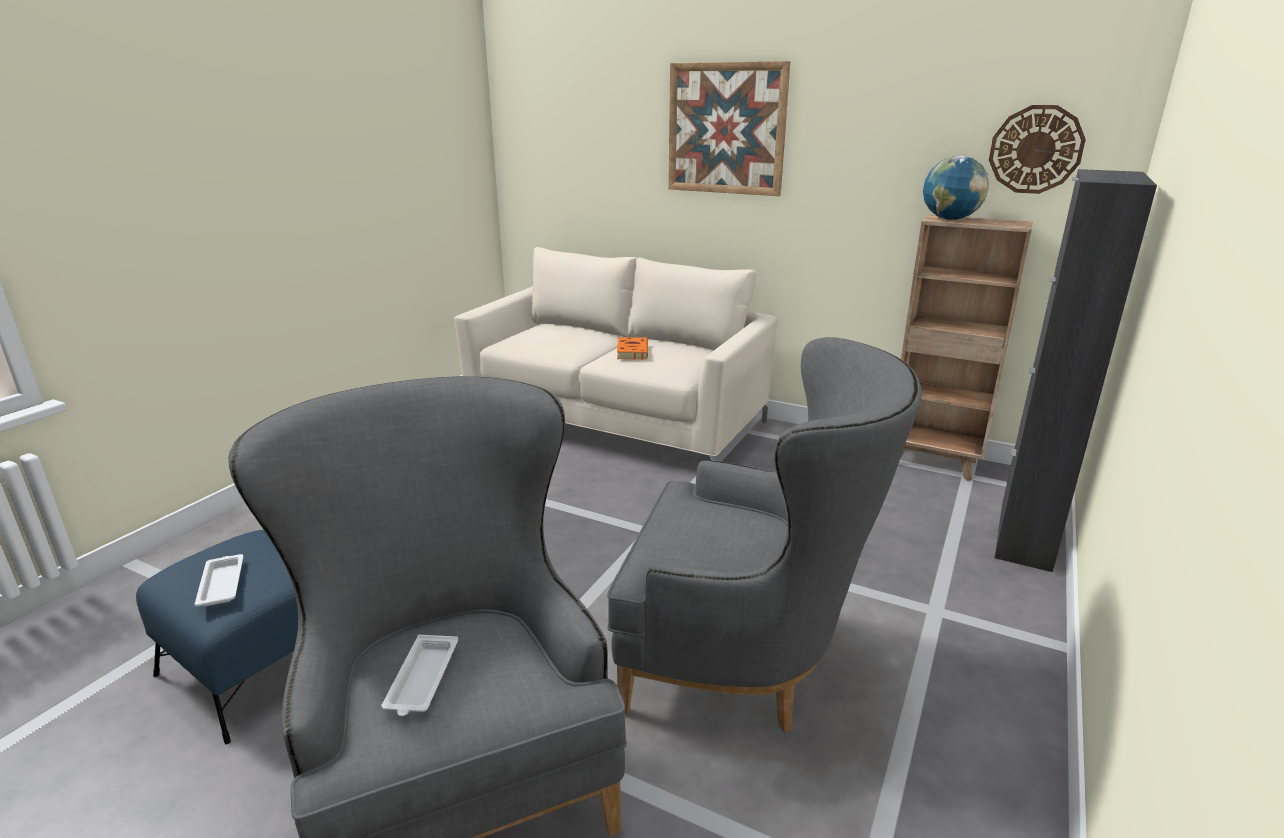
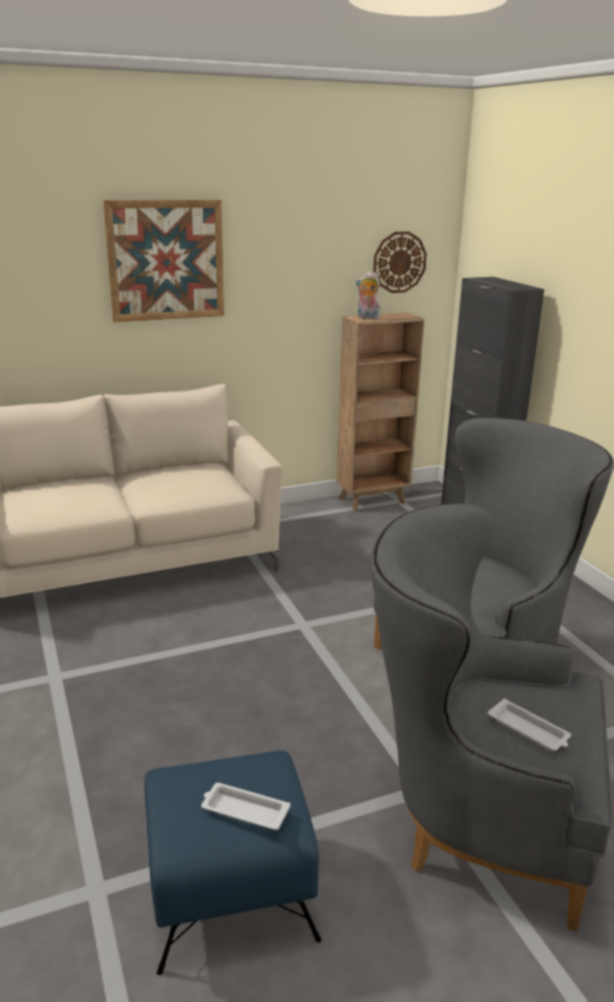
camera: 50 degrees left, 0 degrees up
(632, 351) = (160, 485): orange book -> none
(950, 219) = (367, 318): globe -> plush toy

